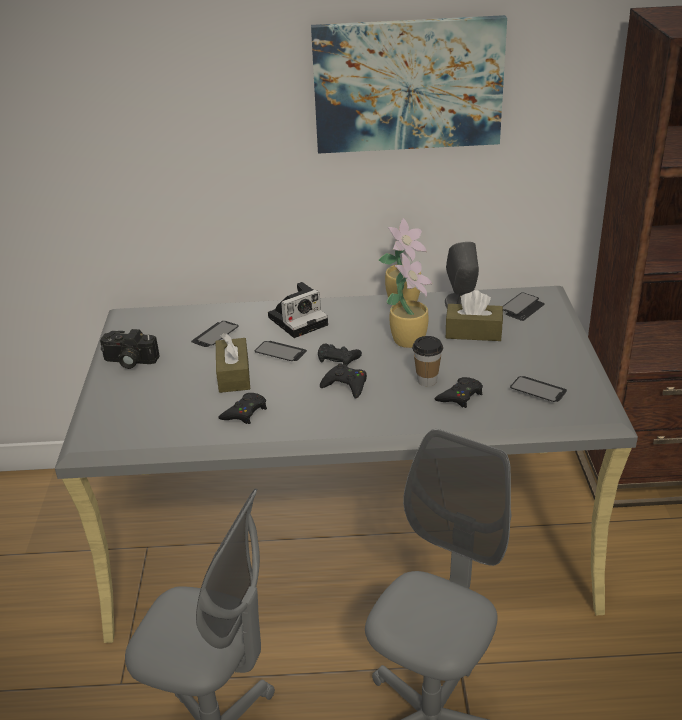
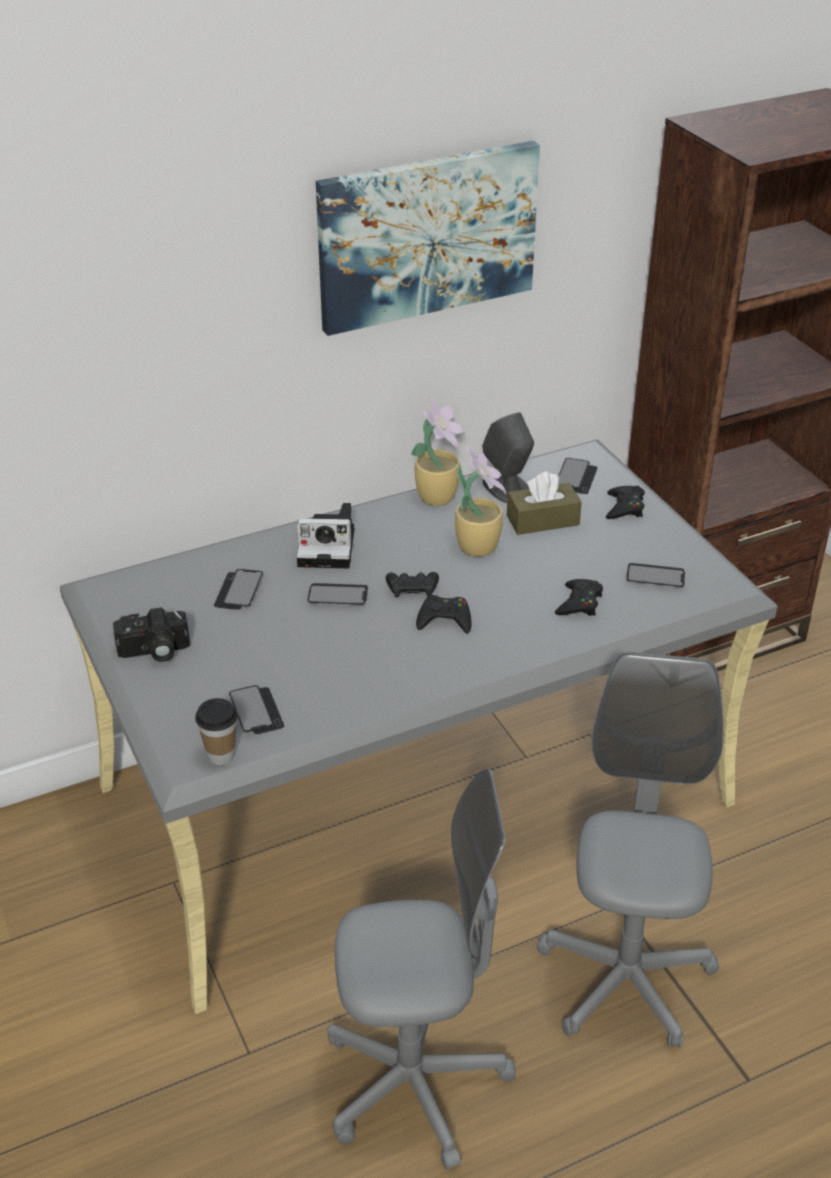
camera: 25 degrees left, 5 degrees up
(163, 416) = (256, 711): none -> phone
(234, 375) = (302, 638): brown tissue box -> none
(245, 412) = (352, 682): black game controller -> black game controller (624, 507)
(299, 320) = (329, 547): camera -> camera turned 60 degrees clockwise
(427, 380) = (531, 592): cup -> cup (221, 755)

